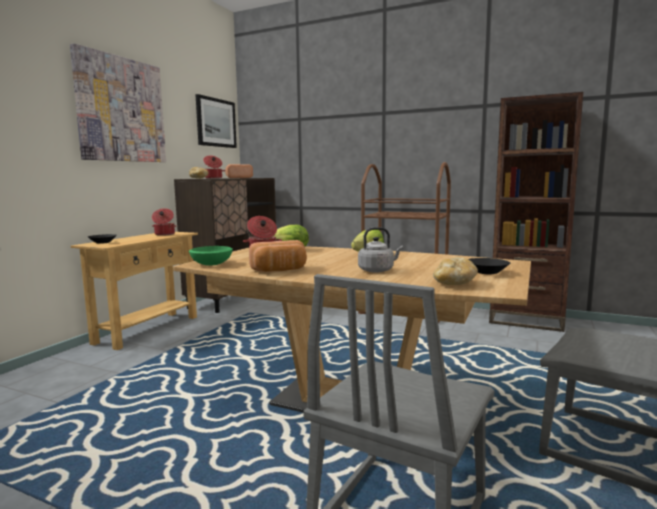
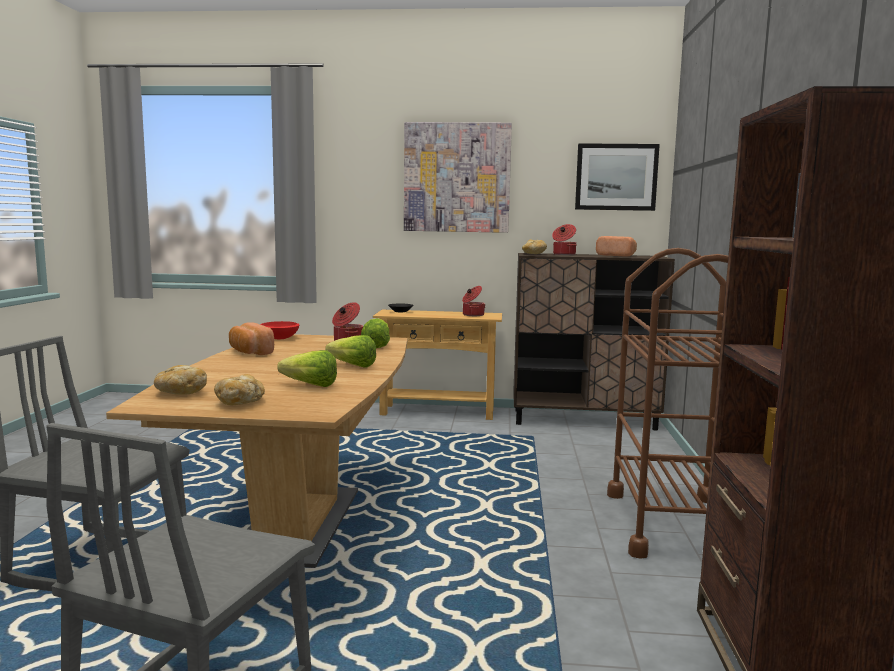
camera: 70 degrees right, 0 degrees up
(211, 264) = (280, 338): green bowl -> red bowl
(378, 270) = (252, 372): grey kettle -> none
(430, 262) = (306, 385): none -> lettuce
(486, 272) = (240, 402): black bowl -> bread

